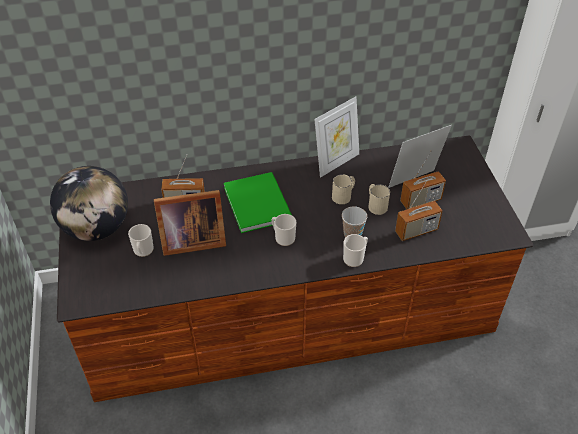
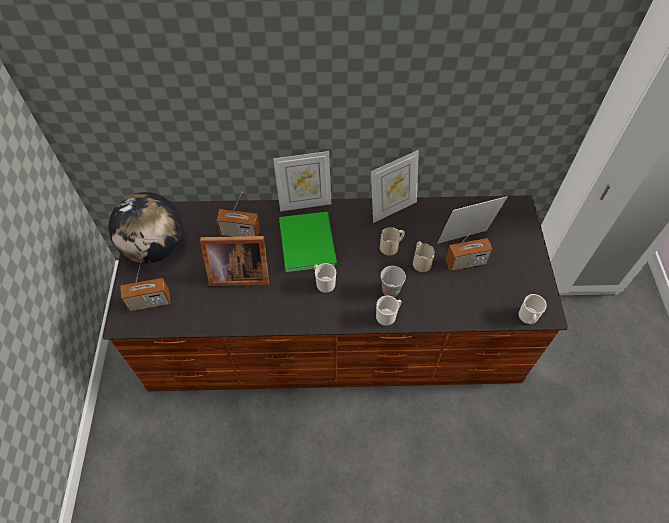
camera: 10 degrees right, 10 degrees up
(143, 251) = (192, 278): mug -> mug (528, 318)
(246, 168) = (305, 203): none -> picture frame
(416, 231) = (454, 295): radio -> radio (150, 302)

